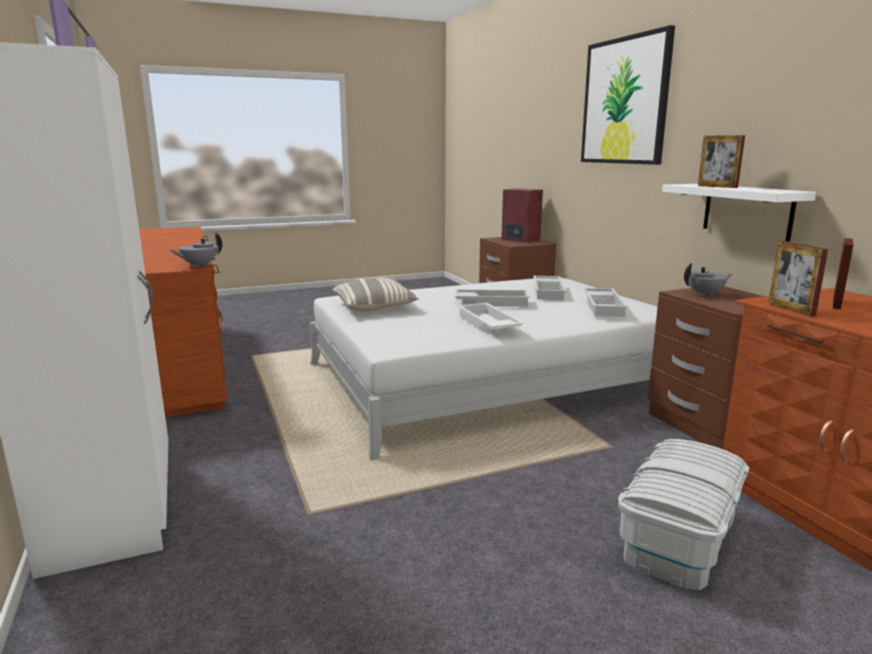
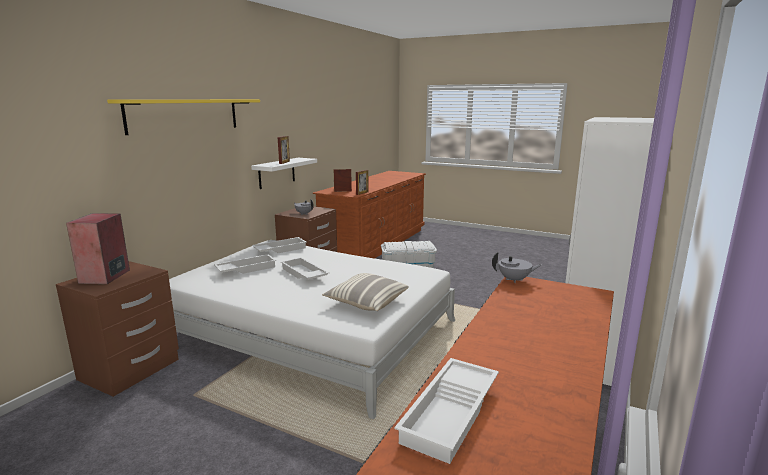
camera: 130 degrees left, 0 degrees up
(487, 324) = (355, 264): white tray -> white tray (452, 414)
(625, 101) = (185, 115): picture -> yellow shelf

